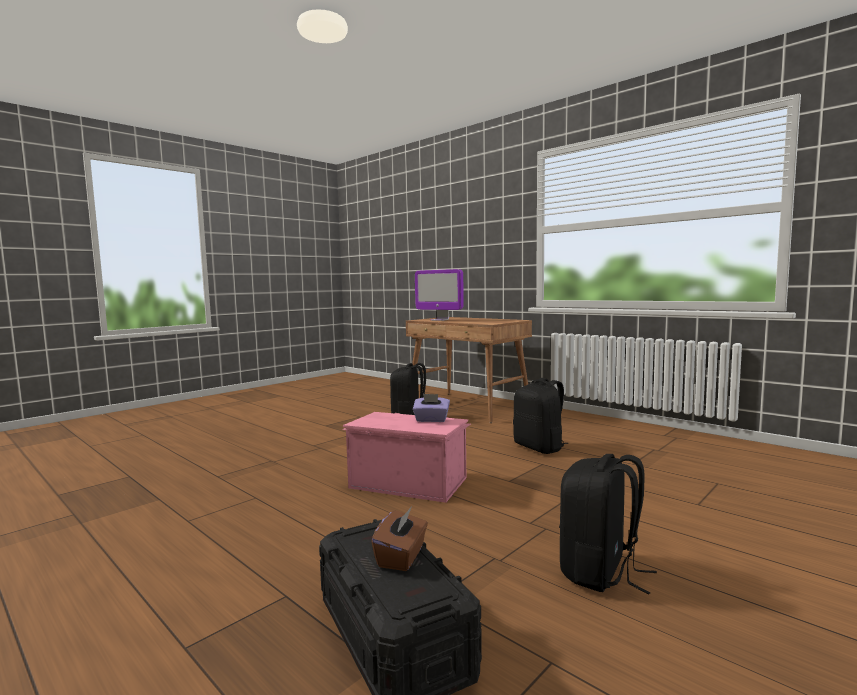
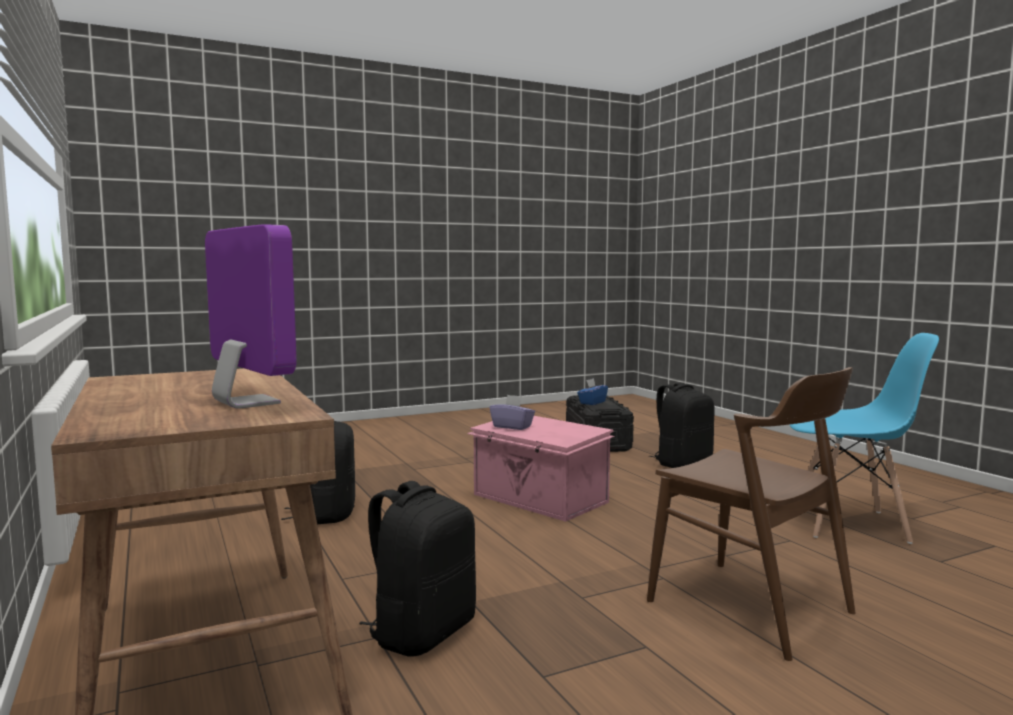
camera: 160 degrees left, 0 degrees up
(148, 497) = (850, 524): none -> blue chair
(275, 440) = (750, 606): none -> brown chair
(402, 557) = (592, 402): brown tissue box -> blue tissue box
(600, 572) = (469, 442): black backpack -> black backpack (682, 463)

